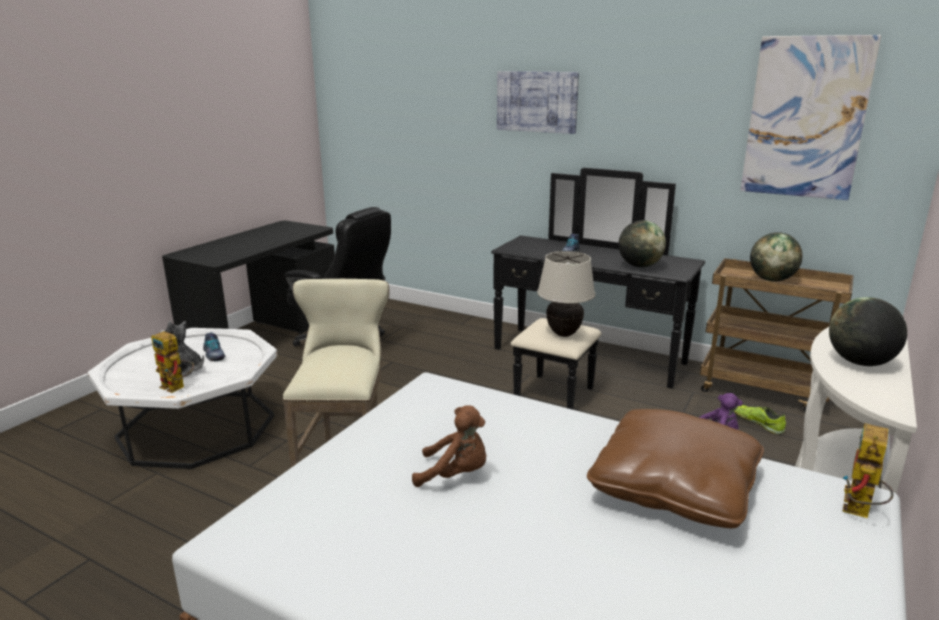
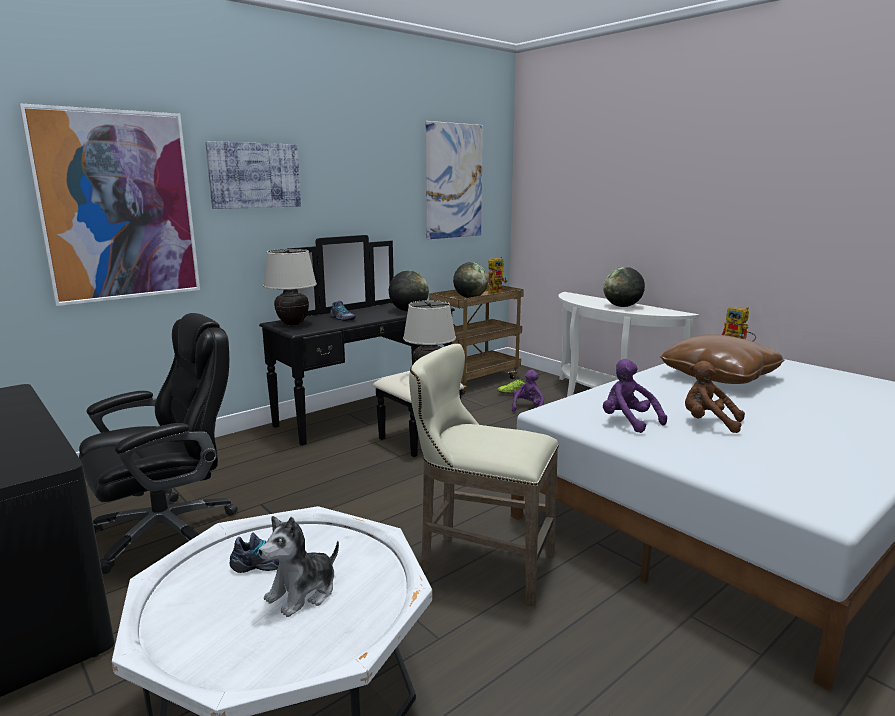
camera: 70 degrees left, 5 degrees down
(177, 387) = (366, 599): toy robot -> toy robot (497, 292)
(430, 425) = (628, 421): none -> purple plush toy
(436, 121) = (118, 206): none -> picture
(455, 475) = (708, 423): brown plush toy -> brown plush toy turned 90 degrees counterclockwise
(528, 243) = (293, 324): none -> beige table lamp

